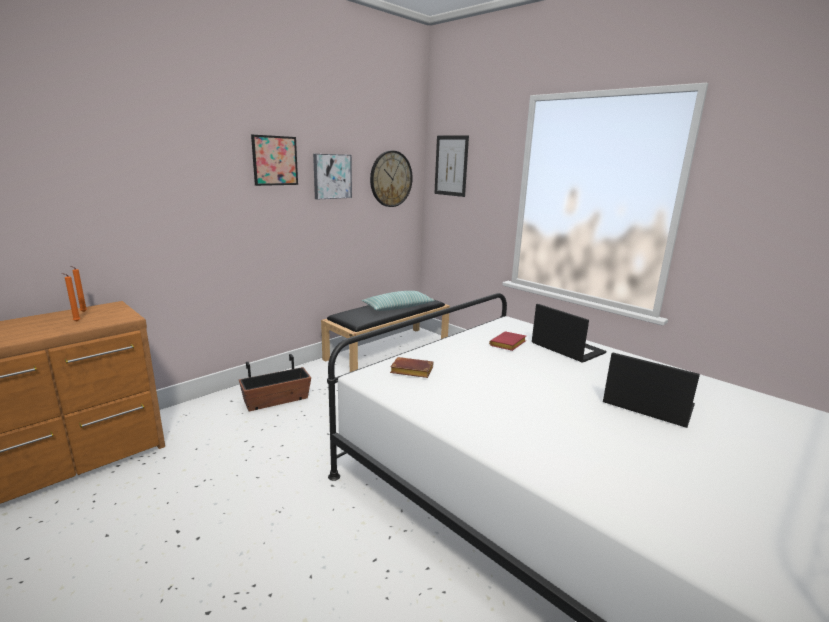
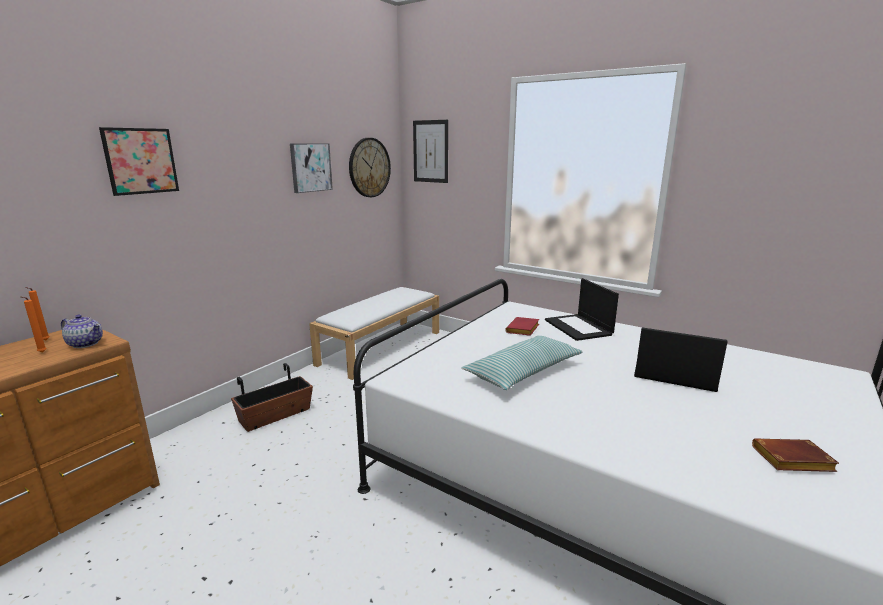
camera: 10 degrees left, 0 degrees up
(112, 317) = (85, 343): none -> teapot
(275, 160) = (250, 152): picture -> picture (141, 161)
(388, 349) = (381, 347): black bench -> white bench
(398, 308) = (389, 303): pillow -> pillow (523, 372)
(410, 371) = (438, 368): brown book -> brown book (791, 461)
(566, 348) = (579, 327): laptop -> laptop turned 150 degrees counterclockwise

